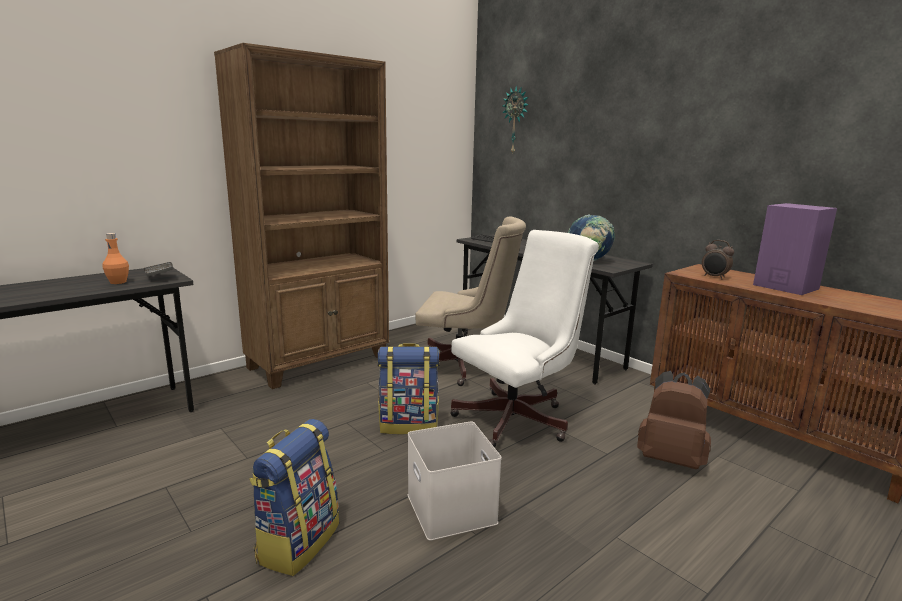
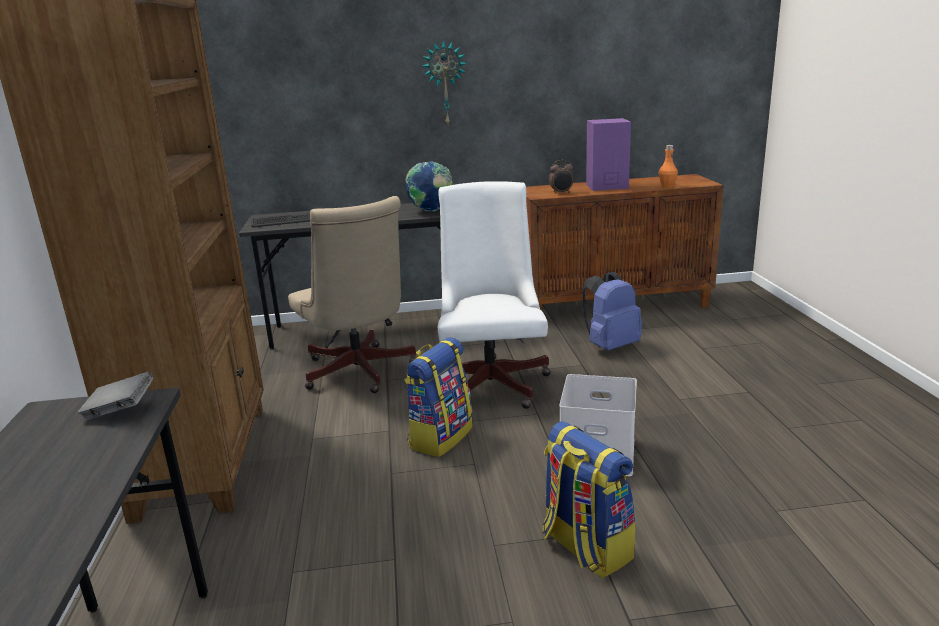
camera: 55 degrees left, 5 degrees up
(118, 282) = (85, 445): orange bottle -> orange bottle (667, 186)
(465, 367) = (359, 373): beige office chair -> beige office chair turned 105 degrees clockwise
(516, 120) = (251, 63): wall clock -> wall clock (445, 83)
(671, 459) = (610, 346): brown backpack -> blue backpack

